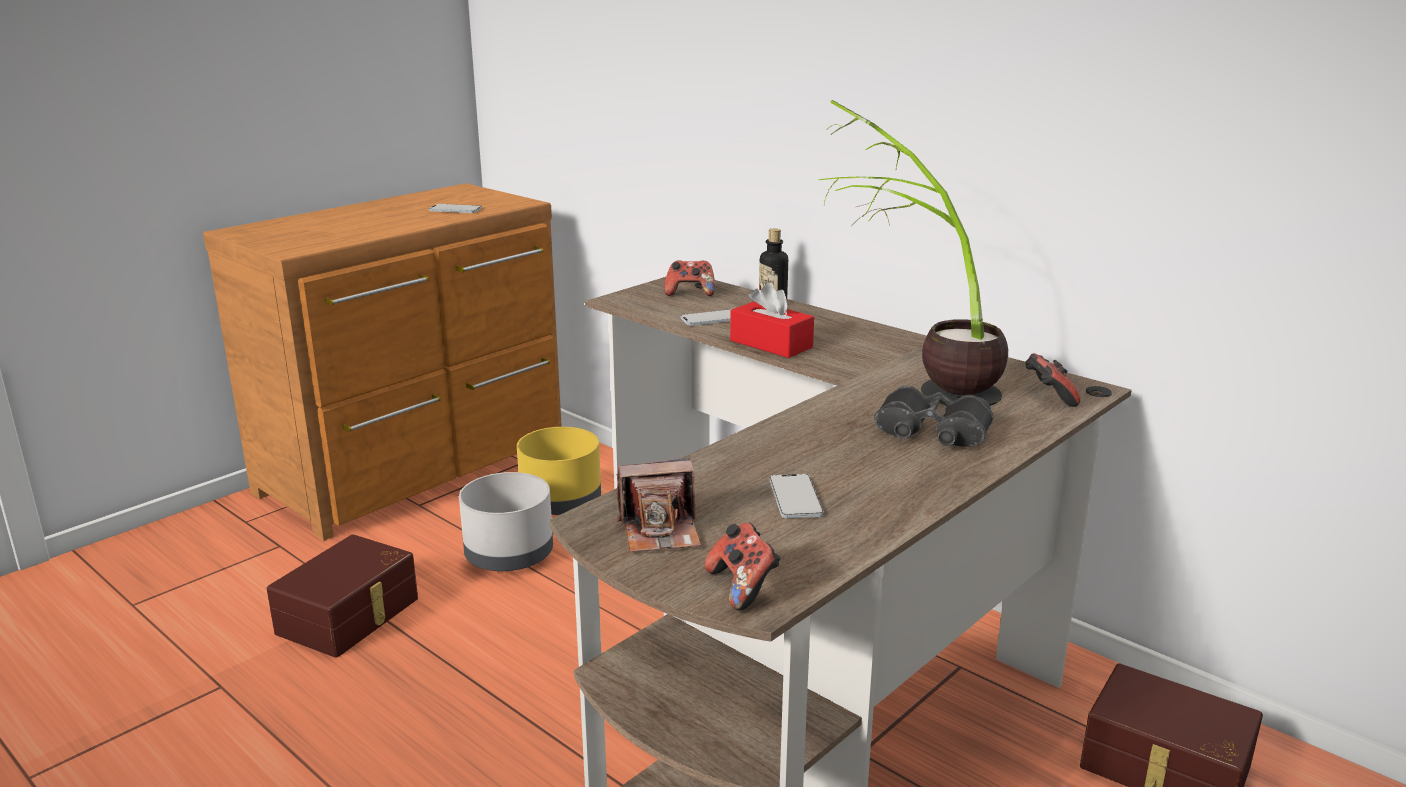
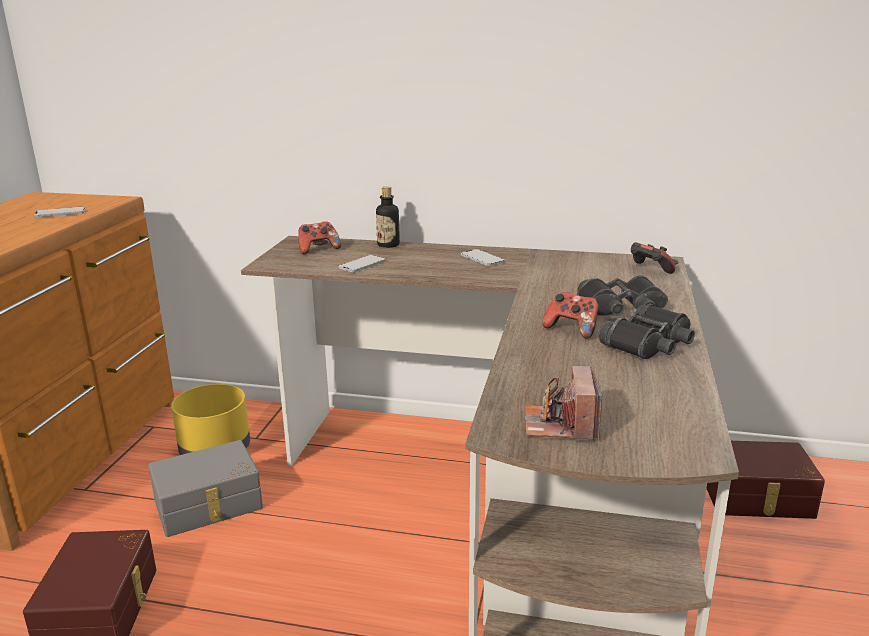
camera: 30 degrees left, 0 degrees up
(510, 555) = (209, 505): grey planter -> grey storage box
(660, 531) = (560, 425): camera -> camera turned 135 degrees clockwise
(743, 587) = (674, 446): game controller -> game controller (572, 329)
(771, 344) = (431, 273): red tissue box -> none
(795, 498) = (609, 373): phone -> phone (482, 259)
(895, 481) = (649, 344): none -> black binoculars
(914, 382) = (562, 279): potted plant -> none

